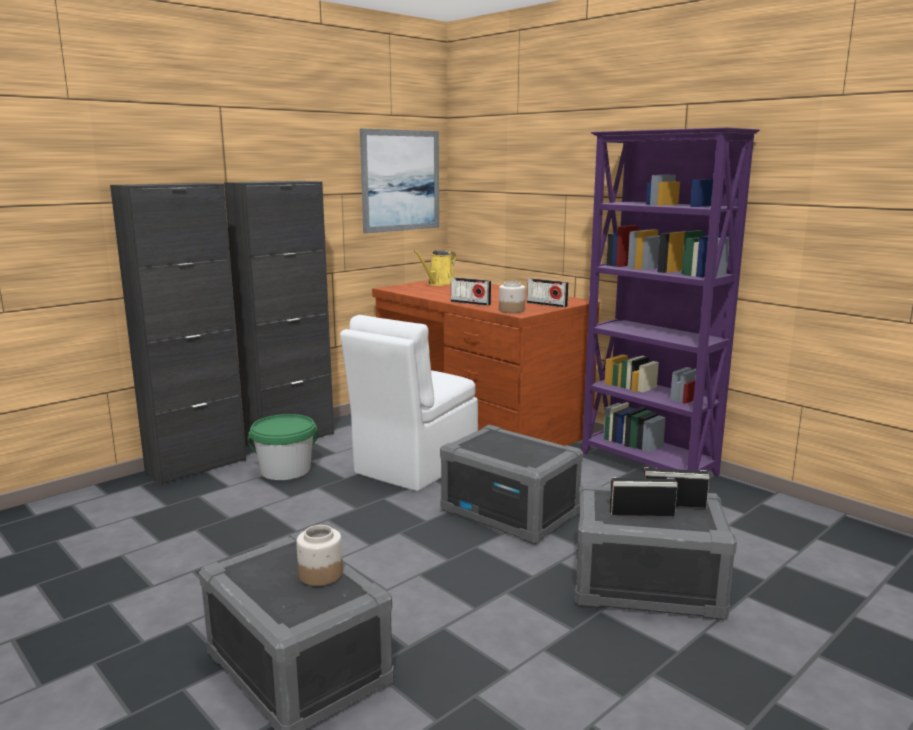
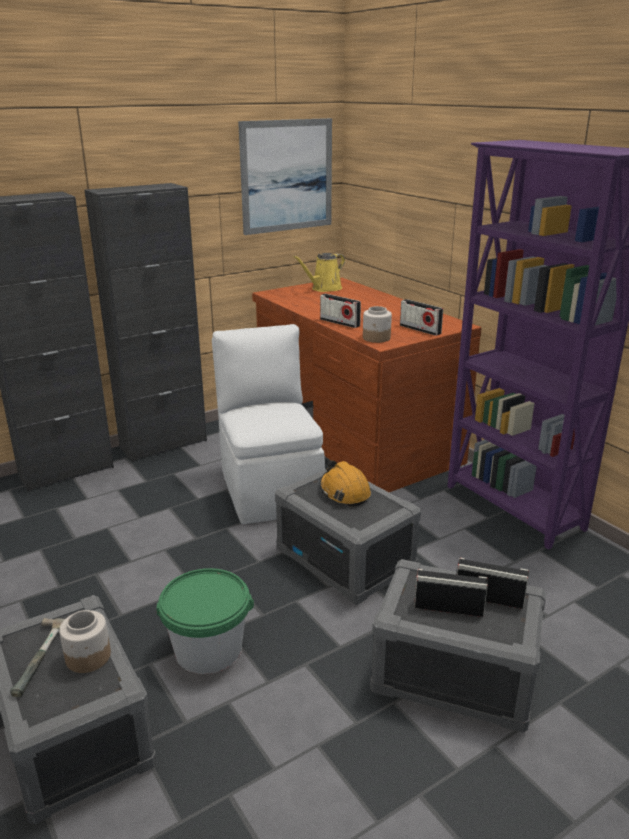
camera: 10 degrees right, 10 degrees up
(278, 578) = (46, 657): none -> hammer
(285, 470) = (146, 483): green bucket -> green bucket (208, 649)
(414, 466) = (270, 489): white chair -> white chair turned 120 degrees clockwise
(506, 443) = (344, 492): none -> orange hard hat

